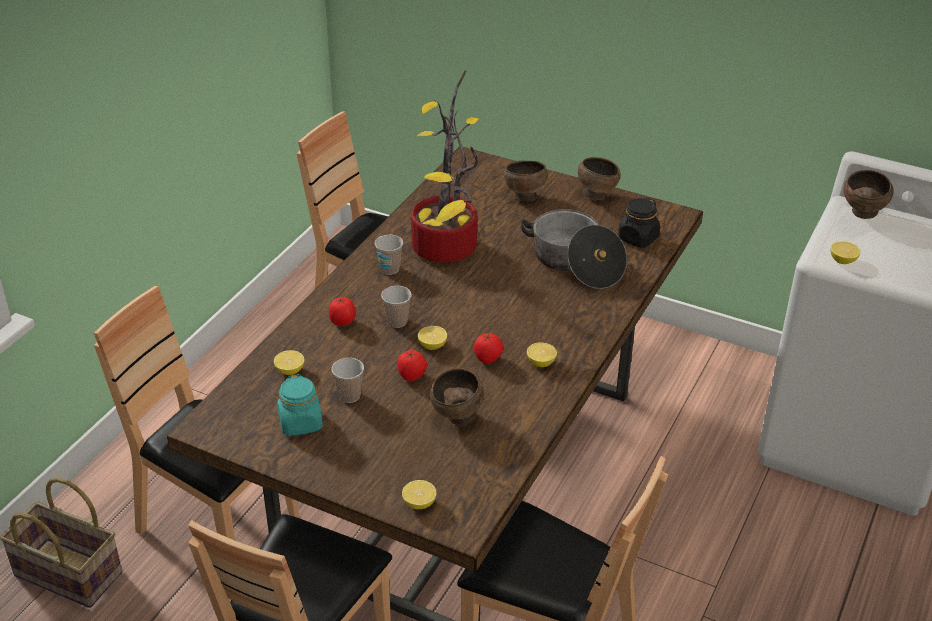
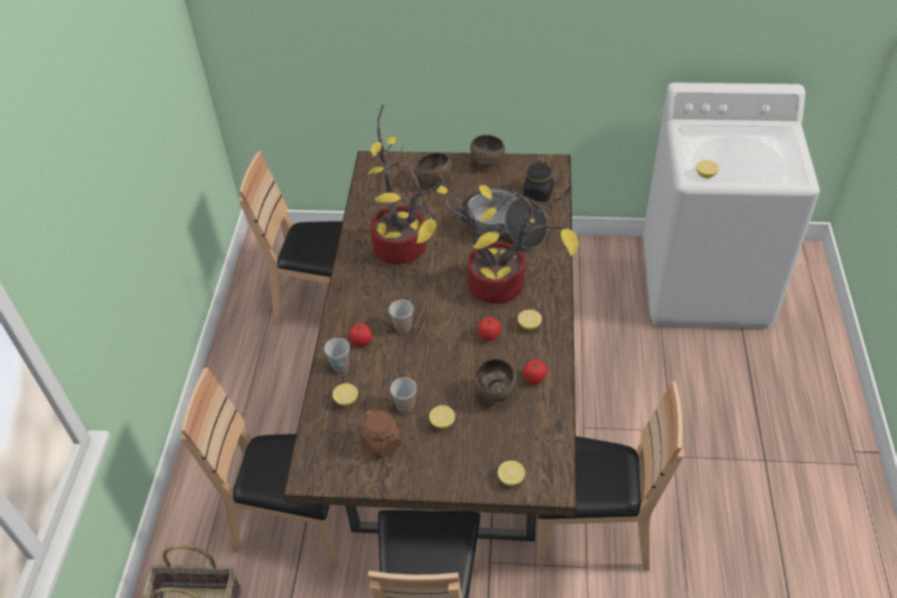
camera: 20 degrees left, 10 degrees up
(300, 423) = (382, 443): turquoise jar -> brown jar
(389, 269) = (370, 281): cup -> cup (340, 365)
(412, 376) = (442, 371): tomato -> tomato (534, 379)
(432, 345) = (442, 339): lemon -> lemon (442, 423)
(535, 312) = (501, 283): none -> potted plant
(863, 214) = (698, 131): brown bowl -> none

